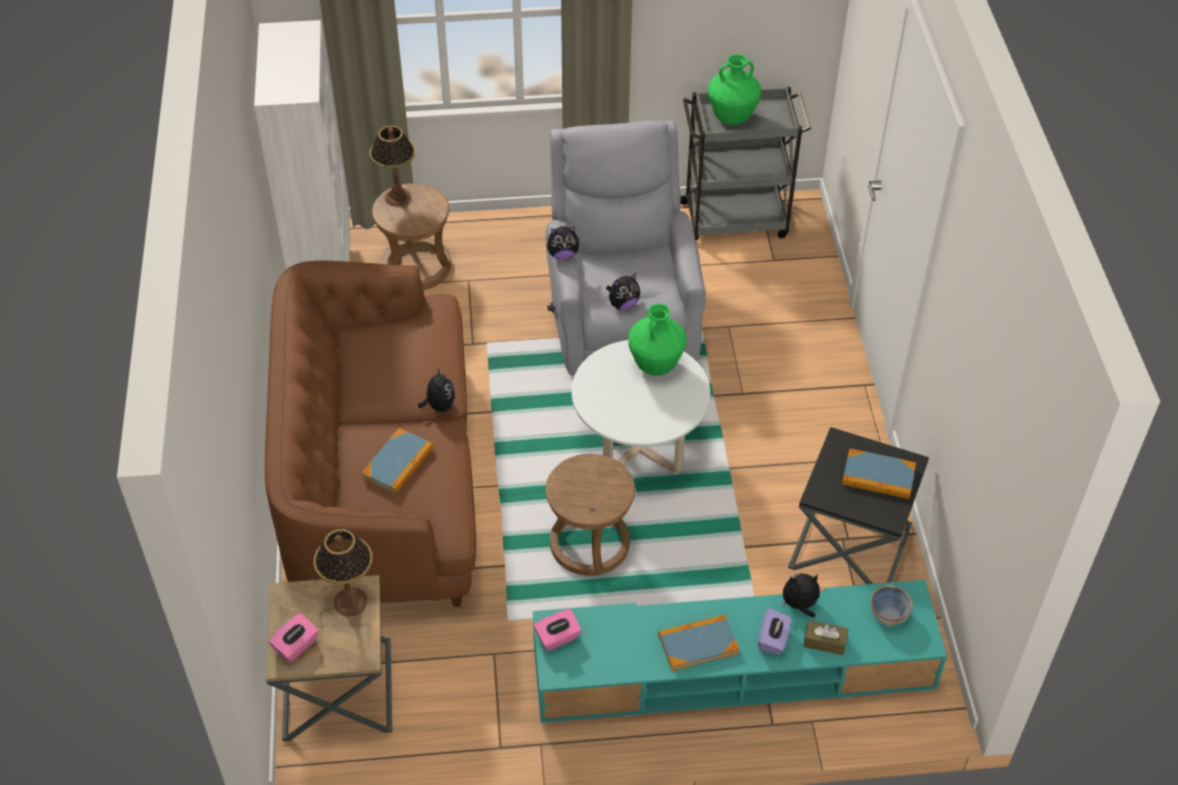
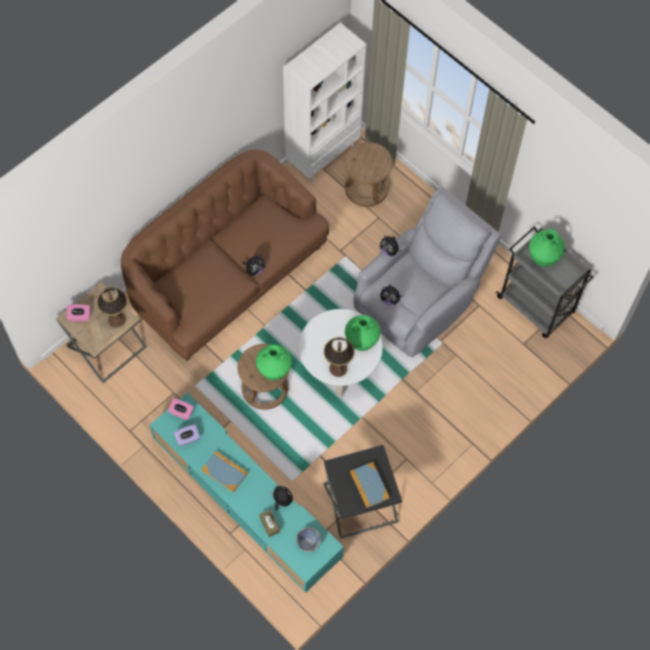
camera: 50 degrees right, 15 degrees up
(397, 197) = (370, 151): table lamp -> table lamp (338, 368)
(398, 463) = (205, 279): book -> none
(609, 480) = (274, 371): none -> green vase
(773, 640) = (253, 502): purple tissue box -> purple tissue box (187, 438)

